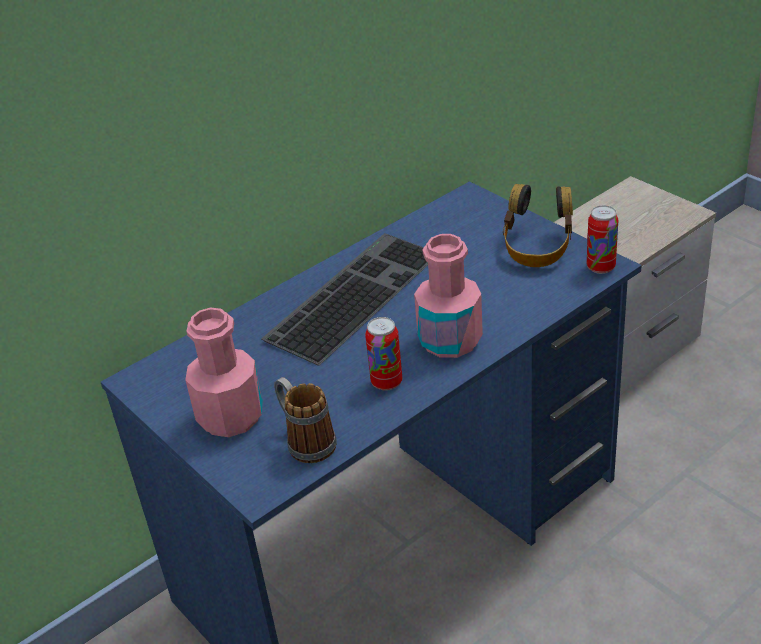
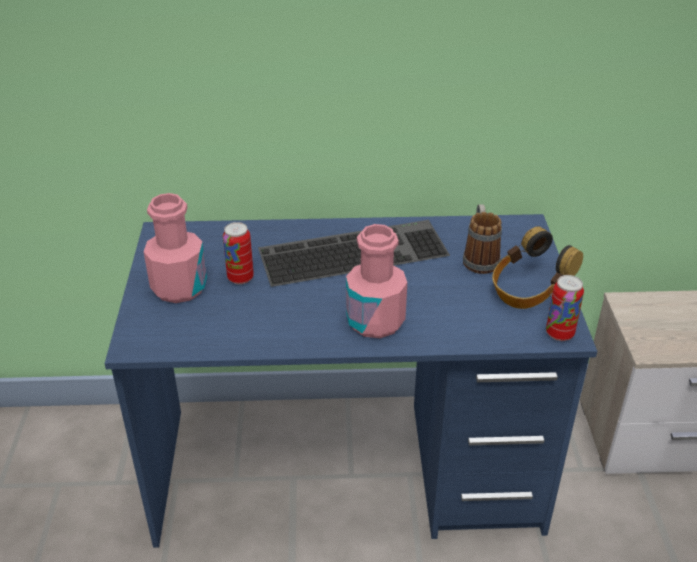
camera: 35 degrees right, 0 degrees up
(305, 441) = (198, 332): mug -> mug (479, 258)
(386, 382) = (296, 325): can -> can (240, 278)

